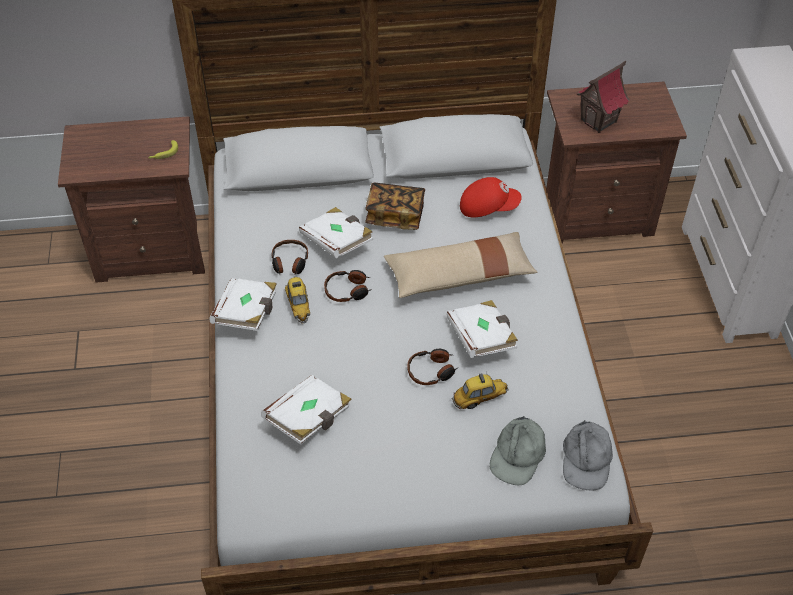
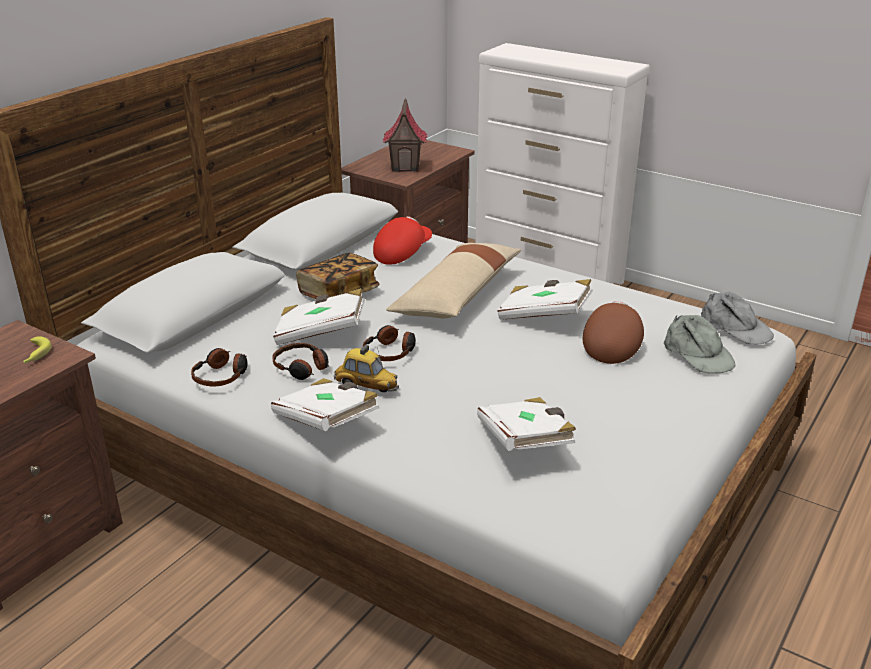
camera: 50 degrees left, 20 degrees down
(432, 371) = (549, 354): headphones -> headphones (221, 376)
(480, 398) = (612, 345): toy car -> brown cap

